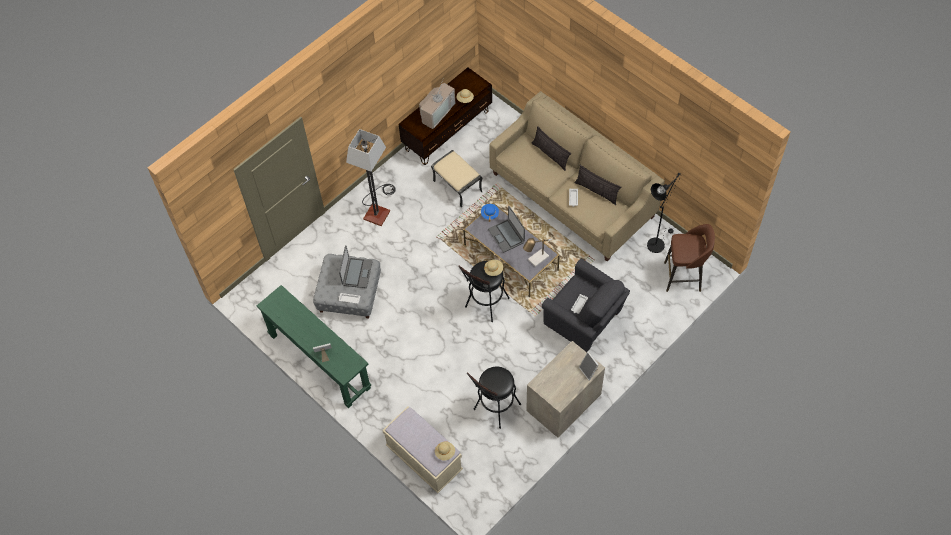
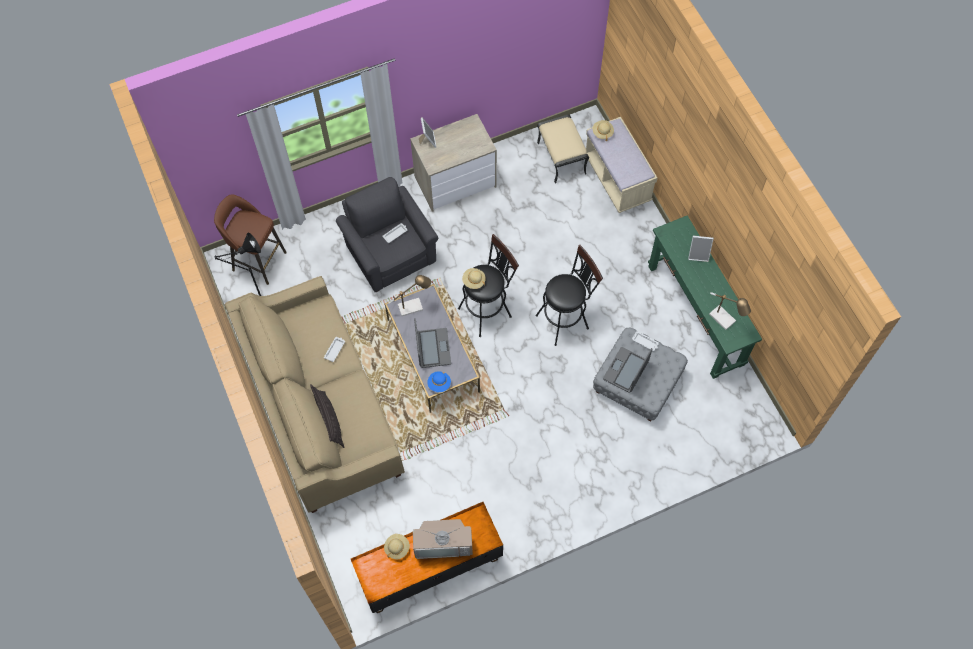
camera: 160 degrees left, 5 degrees up
(288, 309) = (725, 320): none -> table lamp
(378, 209) = (565, 483): floor lamp -> none
(436, 111) = (444, 543): television -> television turned 150 degrees counterclockwise
(458, 186) = (452, 475): beige ottoman -> beige ottoman (560, 157)
(494, 409) = (527, 199): black stool -> black stool (566, 319)
(596, 191) = (303, 348): pillow -> none

